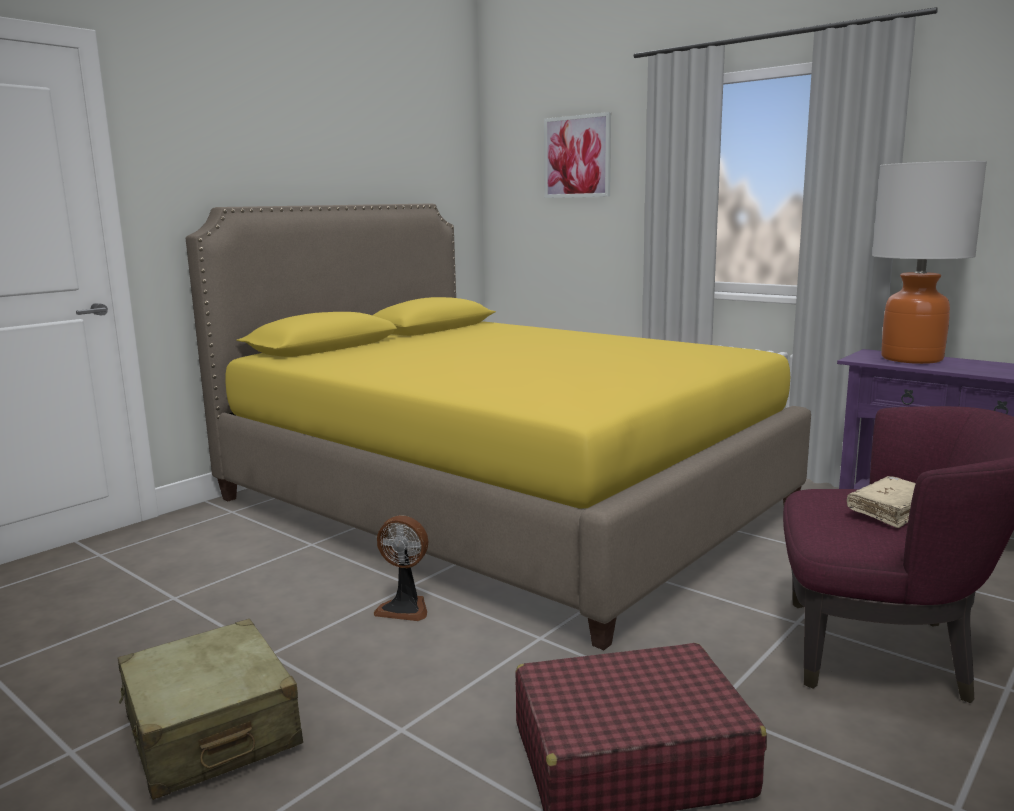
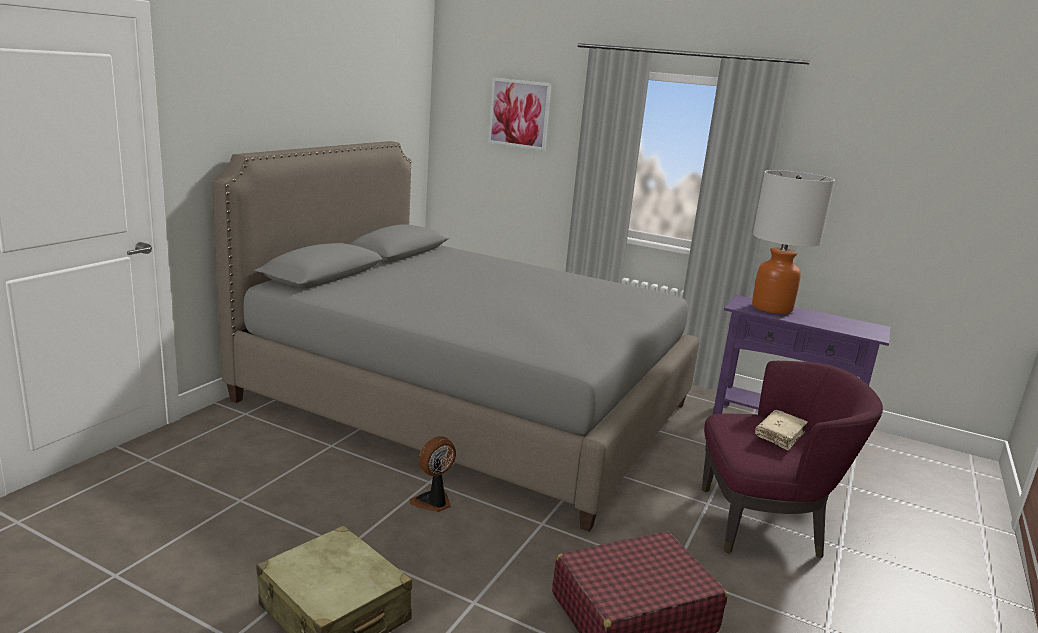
camera: 15 degrees left, 5 degrees up
(405, 608) = (433, 502): fan -> fan turned 135 degrees clockwise
(500, 502) = (467, 403): yellow bed -> grey bed

